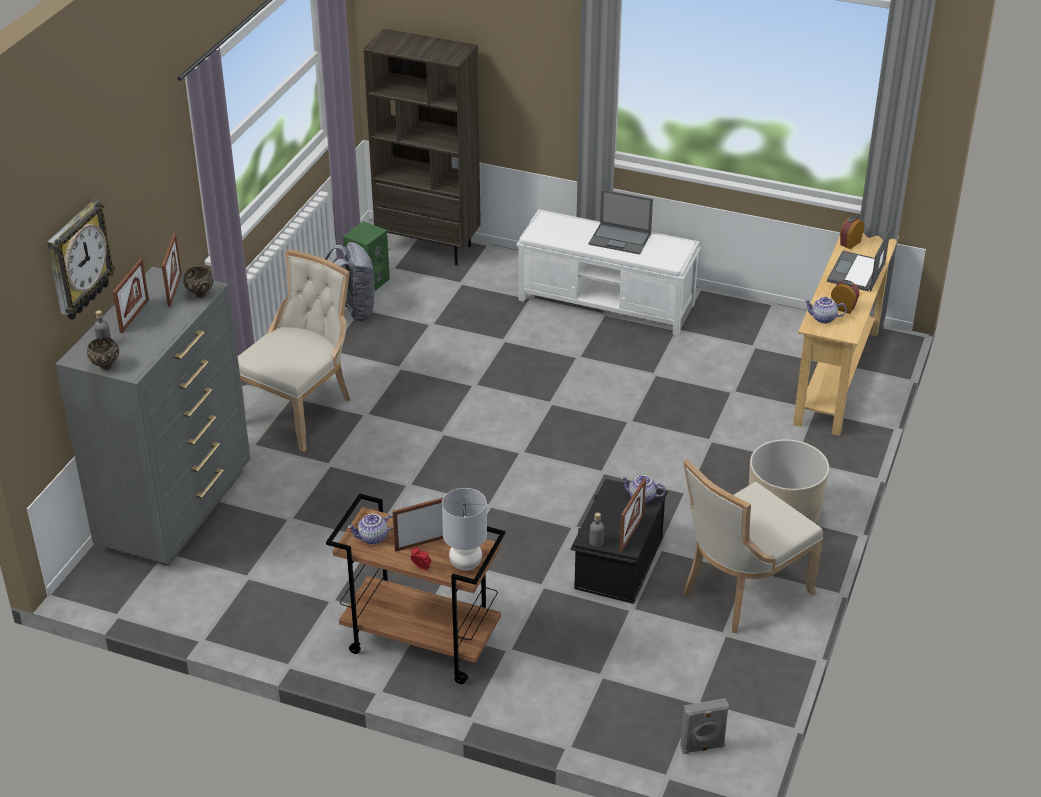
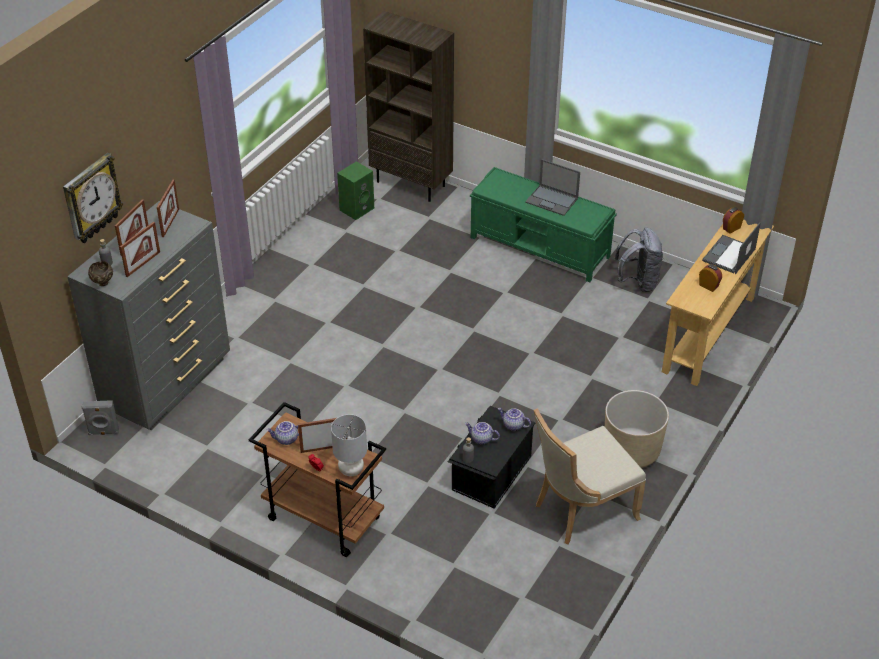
camera: 10 degrees right, 5 degrees up
(199, 295) = (188, 229): brown bowl -> none
(300, 410) = (279, 313): beige chair -> none
(351, 312) = (338, 233): grey backpack -> grey backpack (638, 282)
(607, 302) = (540, 247): white bench -> green bench
(631, 533) = (497, 454): picture frame -> picture frame (143, 264)
(702, 747) = (516, 635): grey speaker -> grey speaker (103, 433)
(823, 319) = (689, 294): teapot -> teapot (481, 439)

